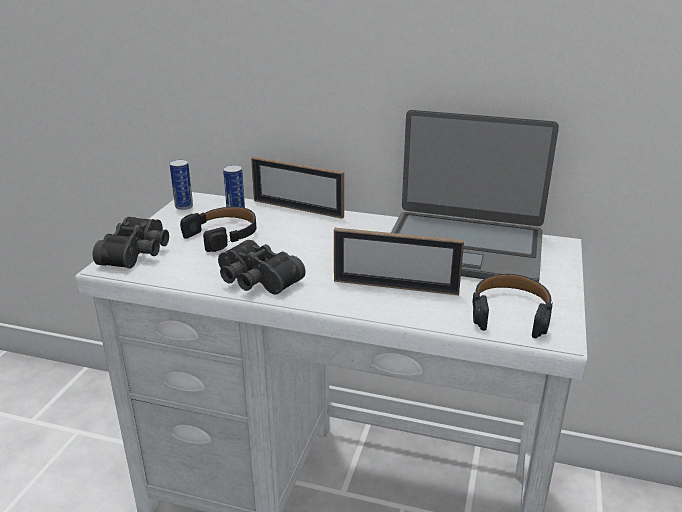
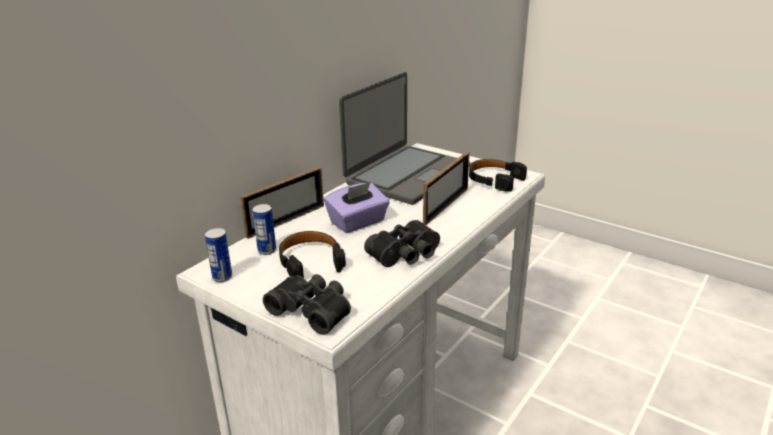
camera: 70 degrees left, 0 degrees up
(315, 242) = (358, 222): none -> purple tissue box

